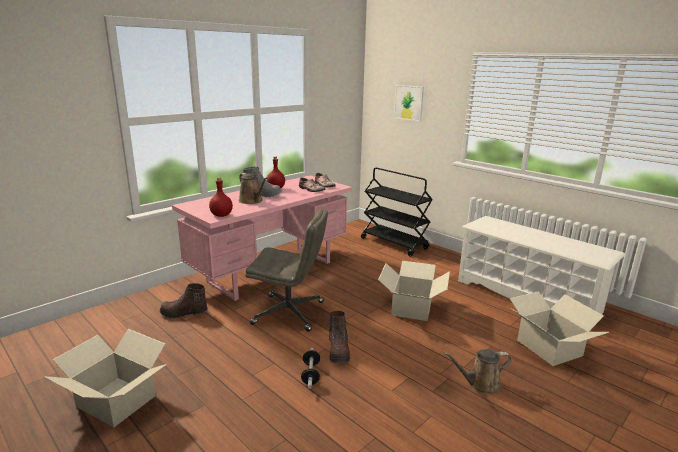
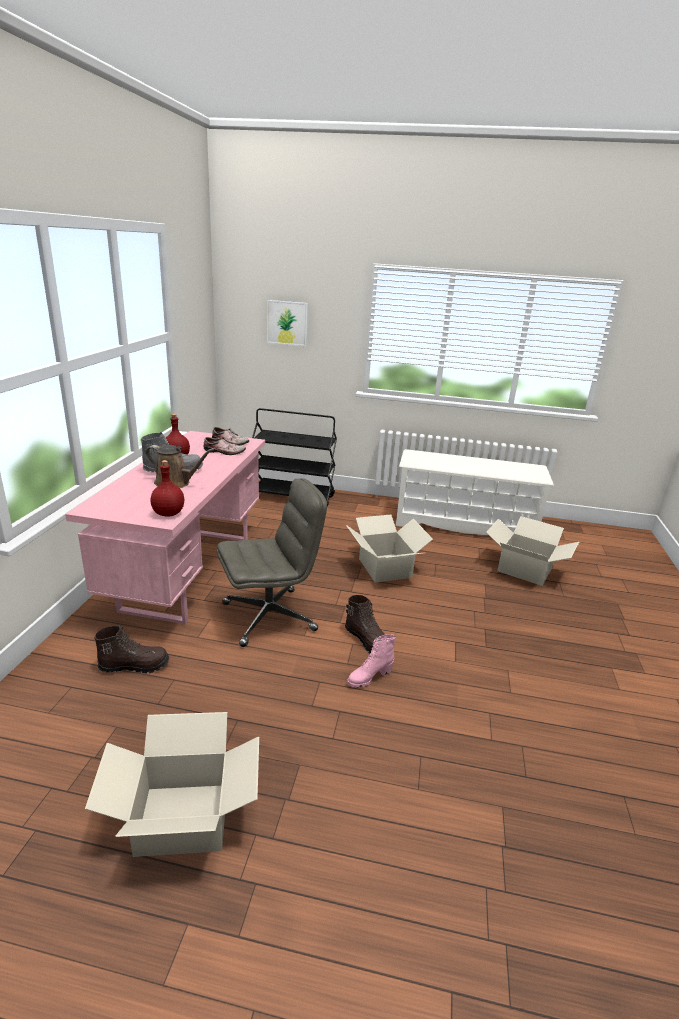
camera: 35 degrees left, 5 degrees up
(184, 313) = (134, 665): brown boot -> brown boot turned 150 degrees counterclockwise
(311, 374) = (369, 677): dumbbell -> pink boot
(480, 384) = (512, 623): brown watering can -> none

